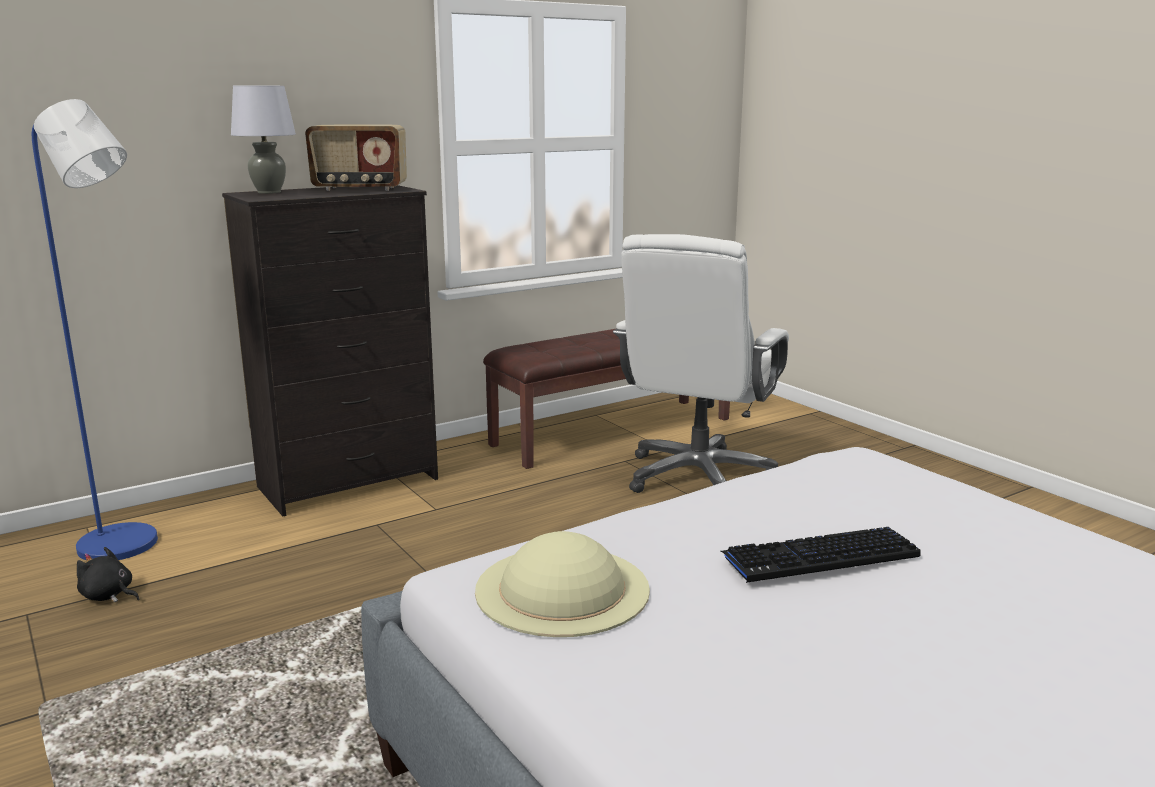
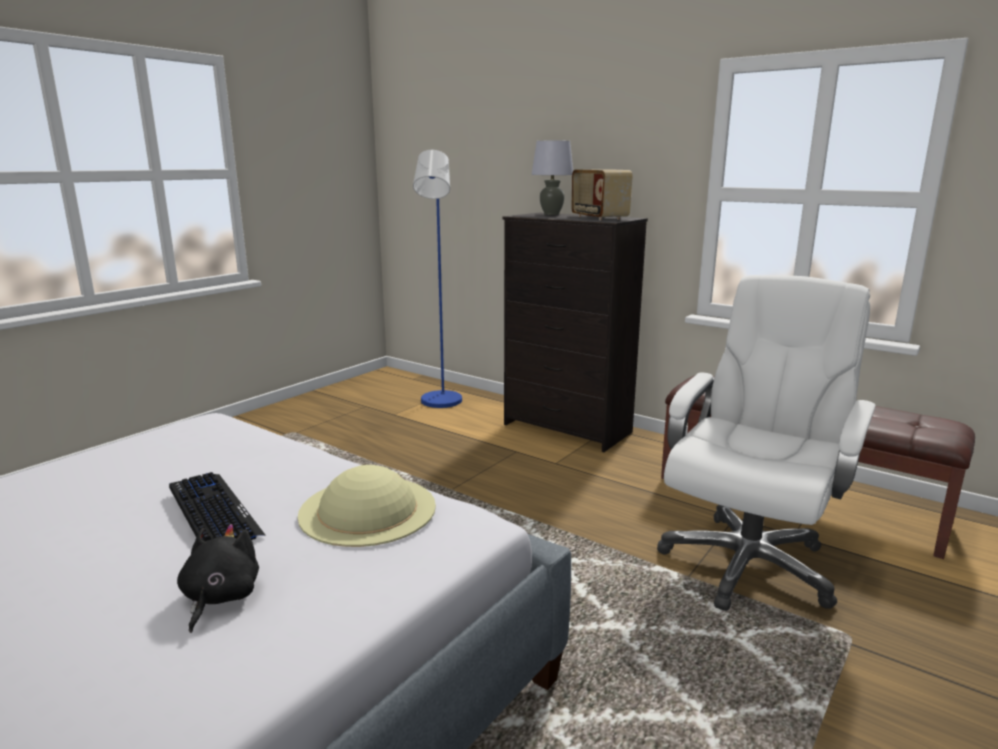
camera: 70 degrees right, 0 degrees up
(109, 596) = (389, 415): black plush toy -> black plush toy (219, 598)
(562, 589) = (180, 442): beige hat -> beige hat (368, 509)
(698, 477) = (747, 563): white office chair -> white office chair turned 120 degrees clockwise

